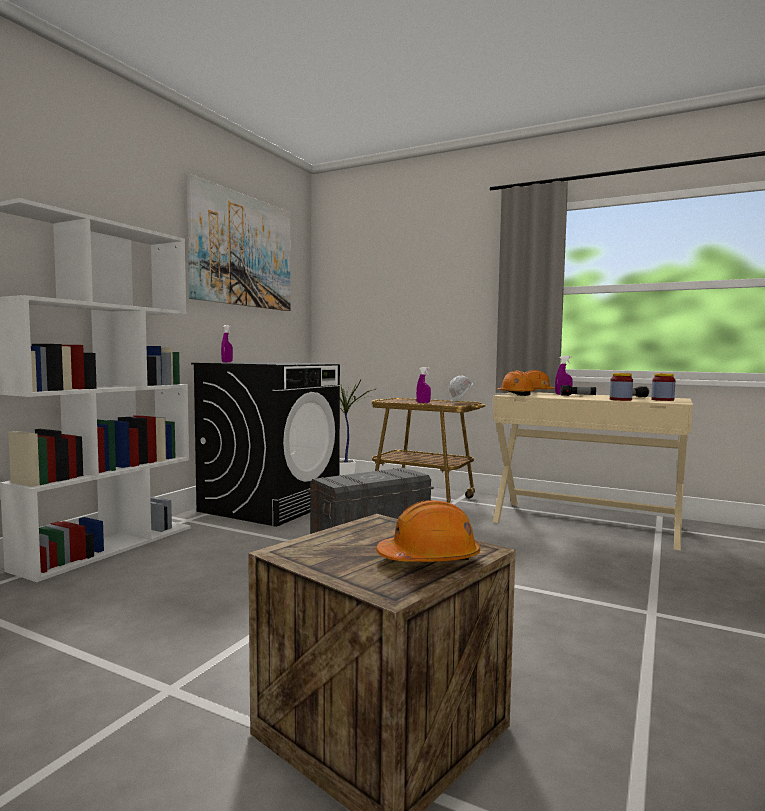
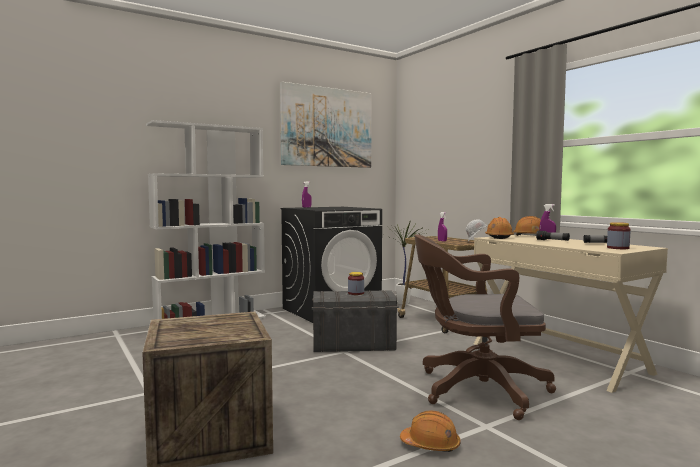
camera: 30 degrees right, 0 degrees up
(429, 558) = (216, 335): orange hard hat -> orange hard hat (430, 444)
(577, 573) = (475, 389): none -> brown office chair
(620, 400) = (571, 246): jar -> jar (356, 293)

